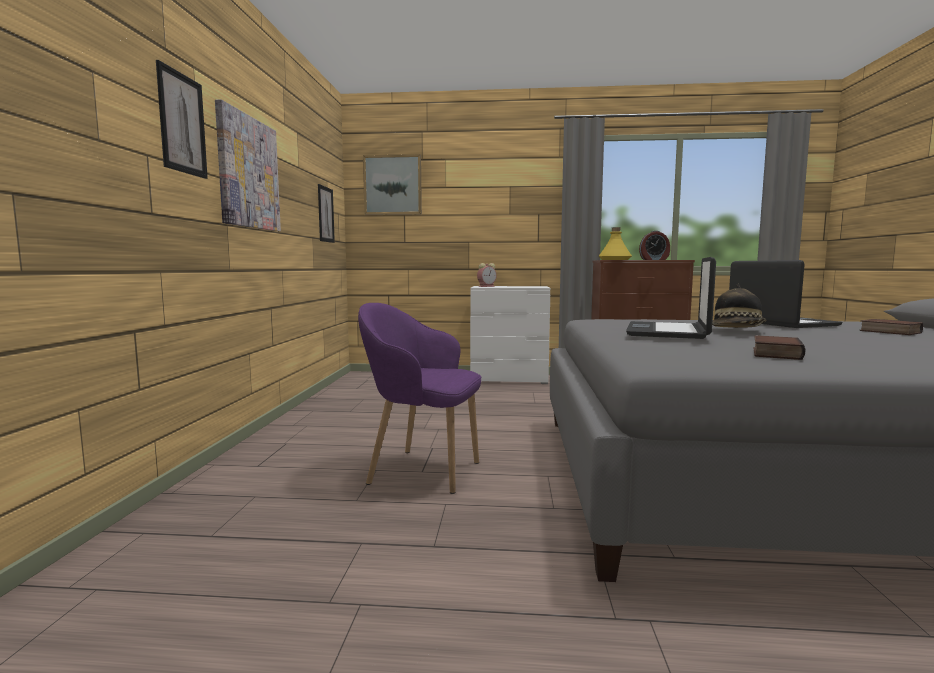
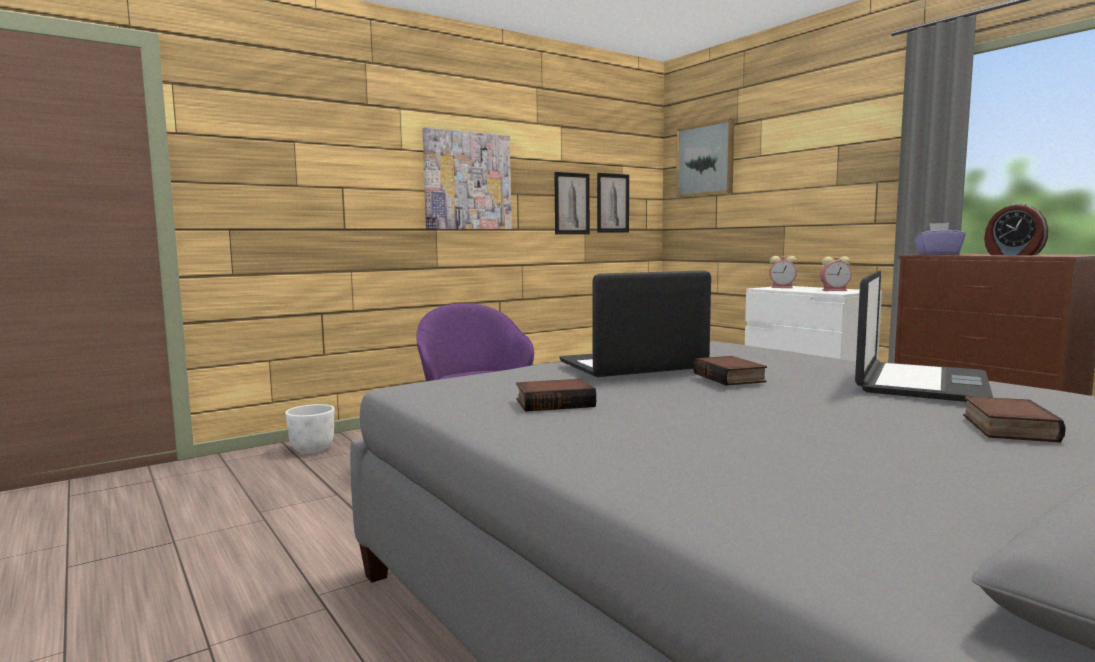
camera: 50 degrees right, 0 degrees up
(182, 123) = (379, 157): picture -> picture (571, 203)
(183, 520) = (312, 449): none -> white planter
(528, 286) = (835, 290): none -> alarm clock
(614, 259) = (938, 254): yellow bottle -> purple tissue box
(737, 330) = (731, 378): hat -> book

